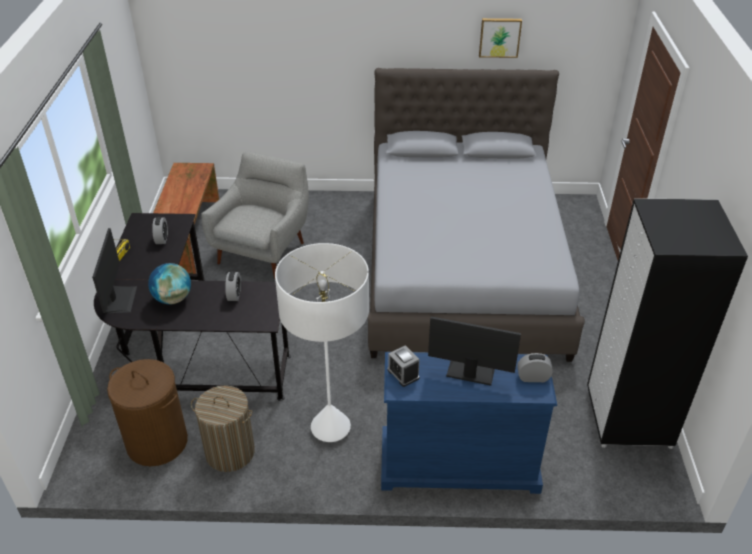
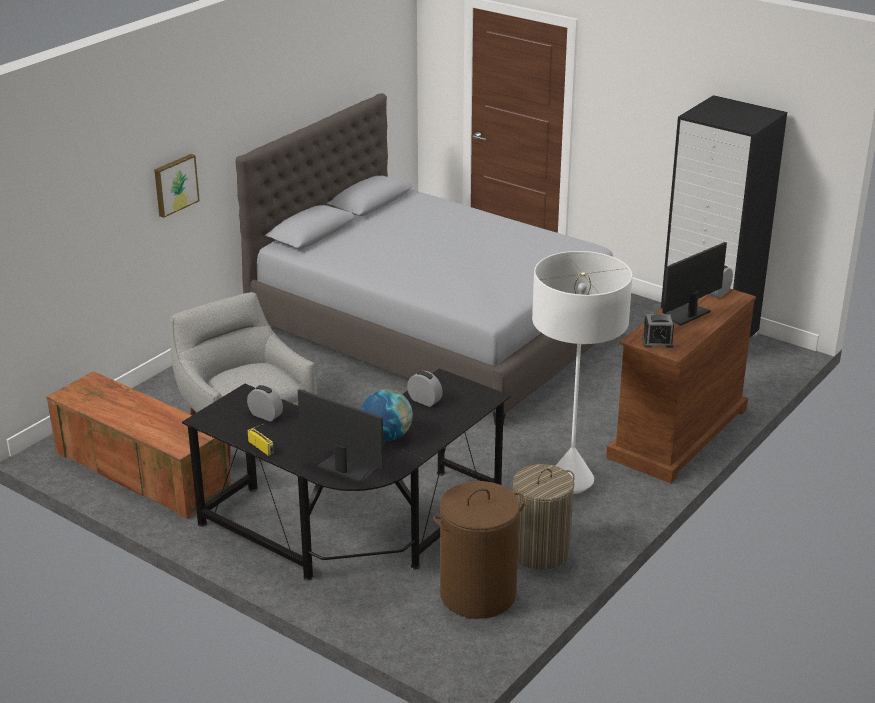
camera: 55 degrees left, 10 degrees down
(457, 464) = (678, 434): blue dresser -> brown dresser
(499, 37) = (326, 77): picture -> picture (175, 184)

